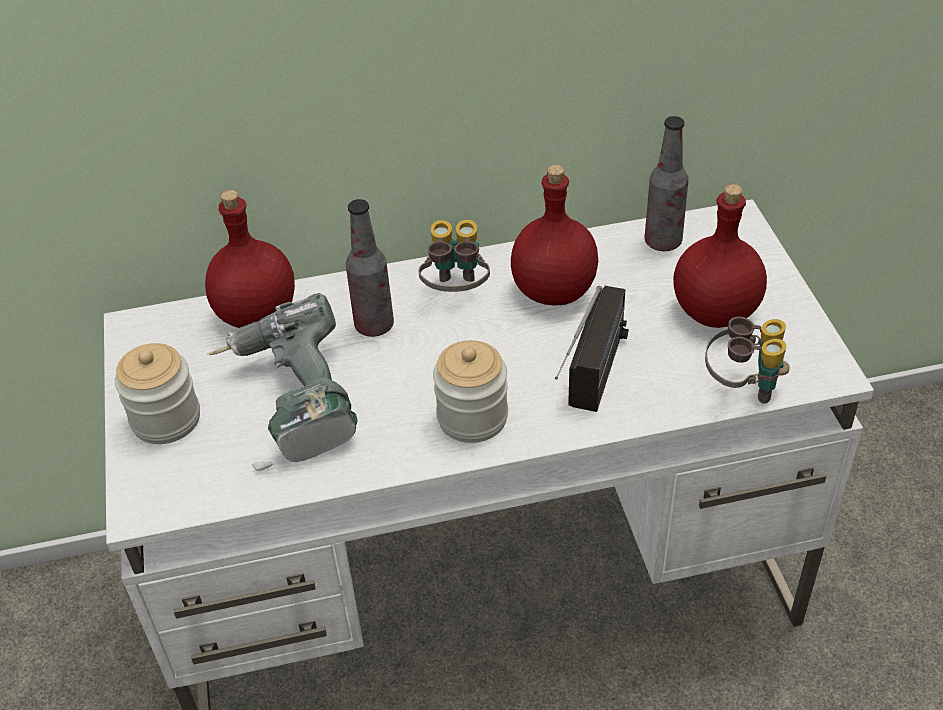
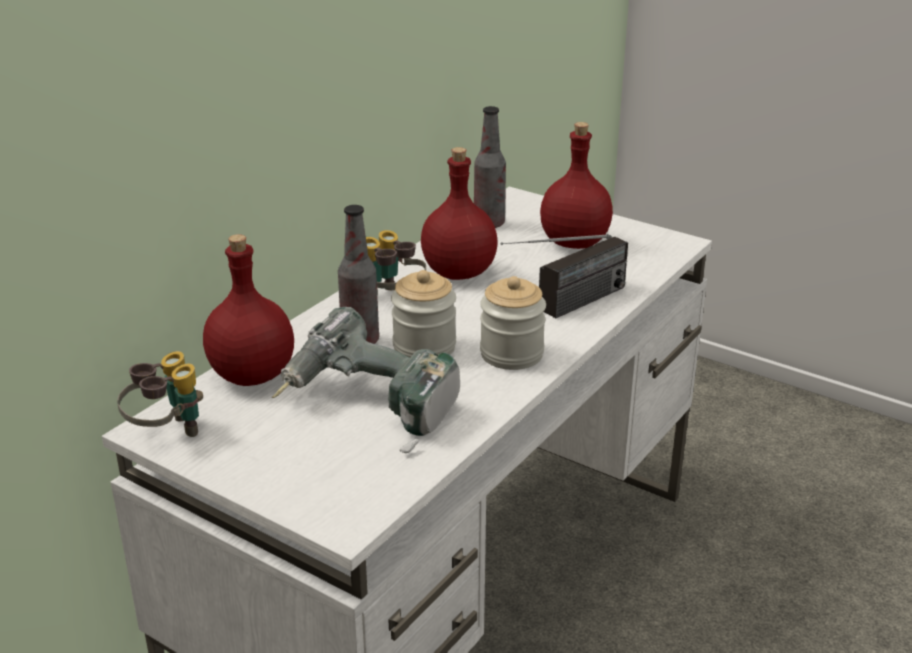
camera: 45 degrees left, 15 degrees down
(166, 419) = (277, 466): jar -> jar (424, 347)
(592, 391) = (565, 307): radio -> radio turned 75 degrees clockwise
(742, 387) = (646, 268): binoculars -> binoculars (167, 433)

